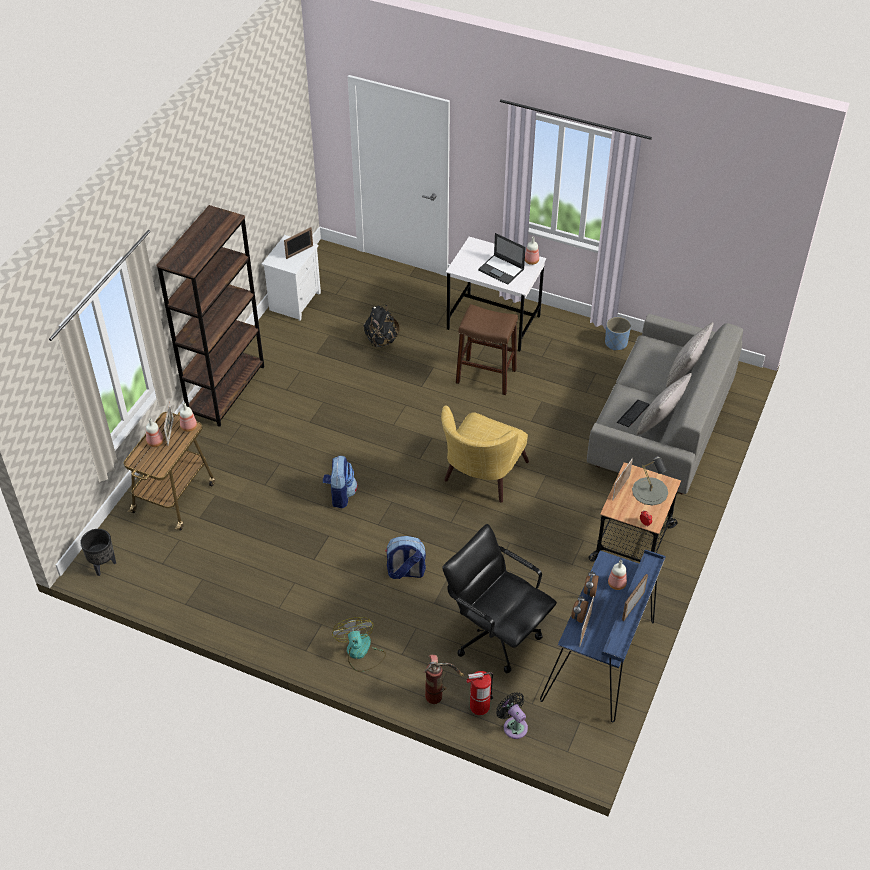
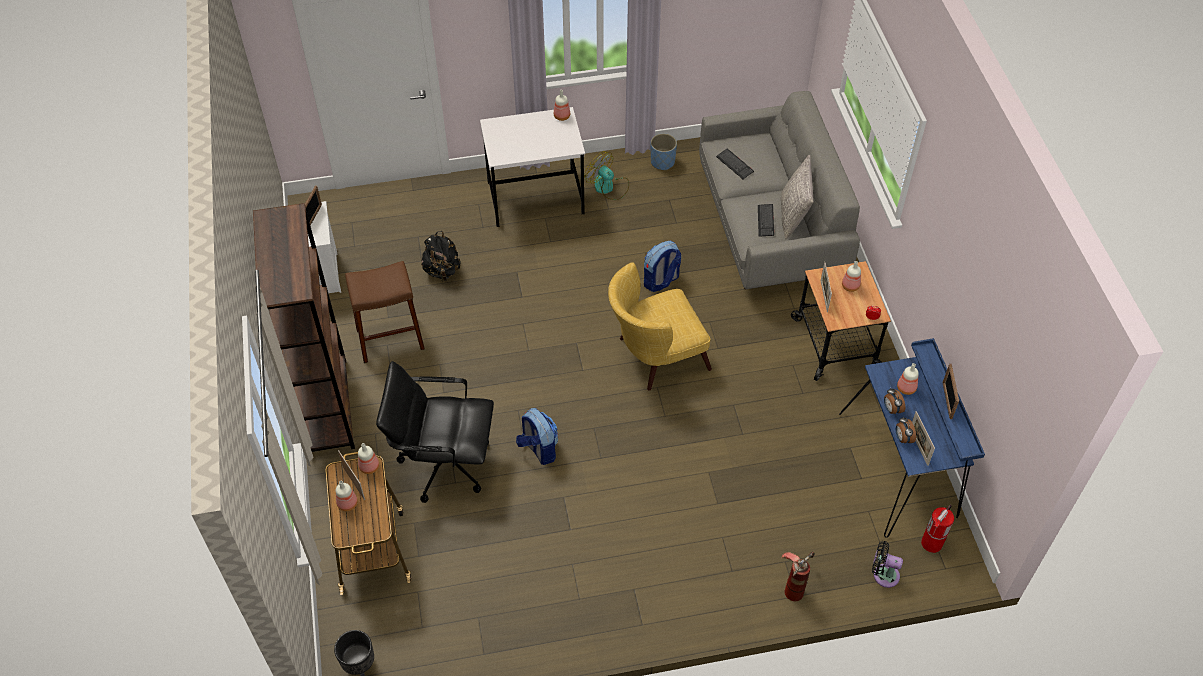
camera: 35 degrees left, 5 degrees up
(360, 653) = (694, 594): fan -> fan (608, 187)
(405, 572) = (666, 489): backpack -> backpack (661, 281)
(479, 706) = (840, 576): fire extinguisher -> fire extinguisher (931, 543)
(481, 477) = (654, 356): yellow armchair -> yellow armchair turned 75 degrees clockwise
(486, 376) = (573, 254): brown stool -> brown stool (390, 339)
(495, 634) = (795, 499): black office chair -> black office chair (444, 463)
(501, 270) = (542, 138): laptop -> none
(647, 362) = (734, 164): none -> keyboard
(650, 491) = (850, 285): grey table lamp -> bottle
(685, 372) = (774, 158): grey pillow -> none

